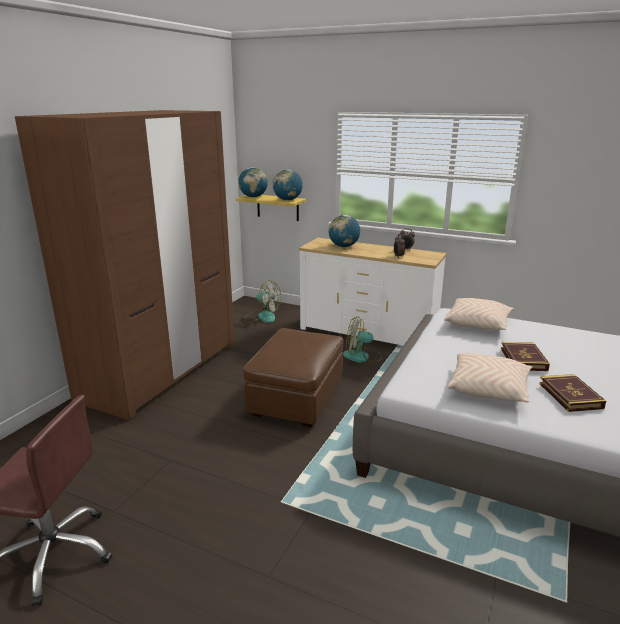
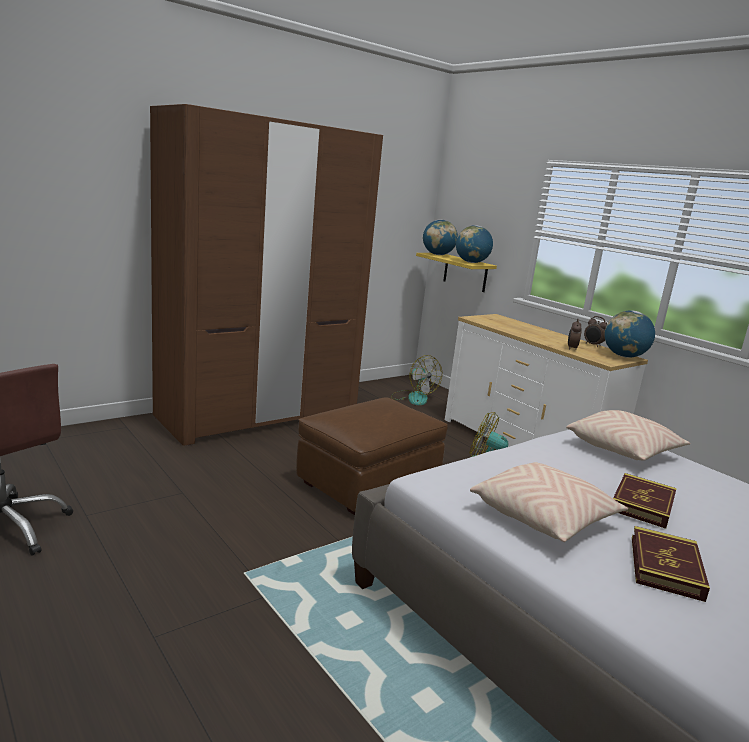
camera: 25 degrees right, 5 degrees down
(344, 246) = (515, 326): globe -> globe (624, 356)

